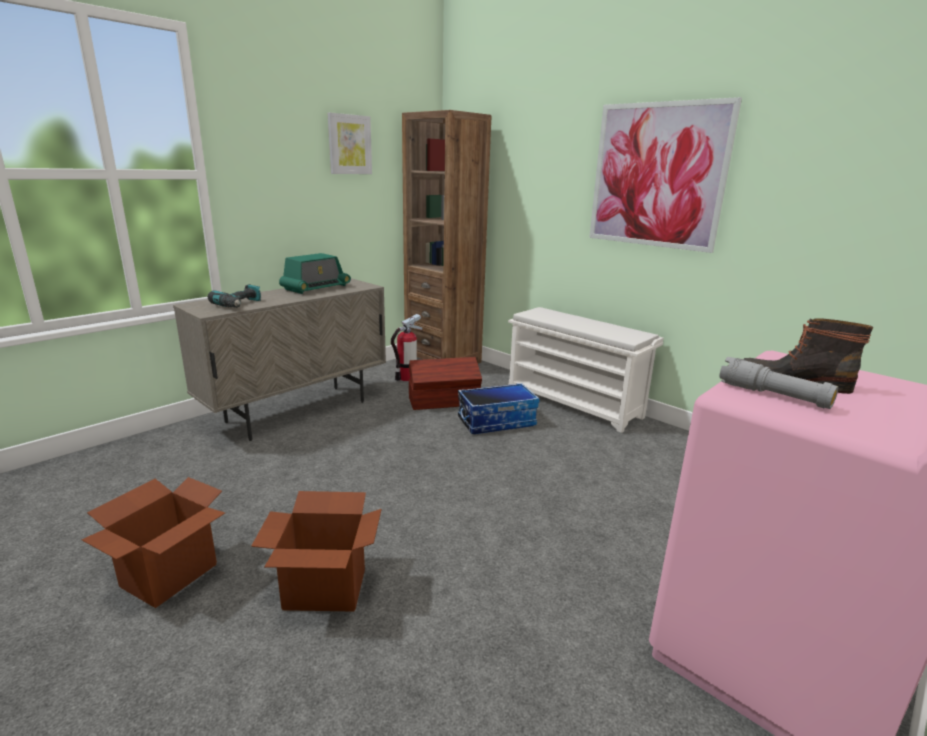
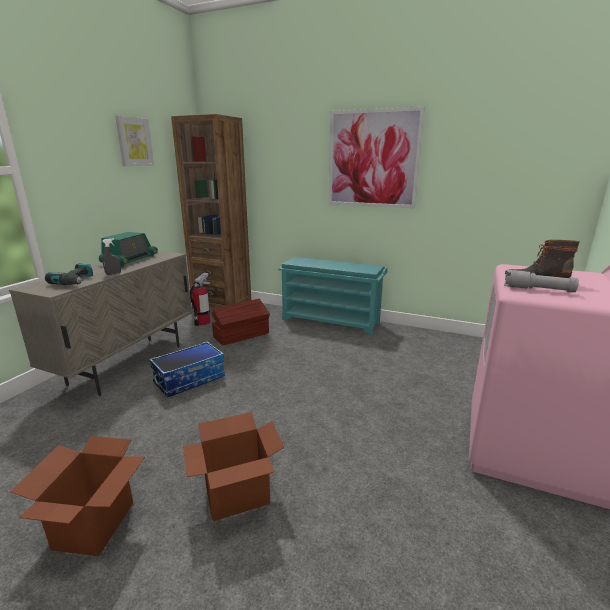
camera: 20 degrees left, 0 degrees up
(284, 301) = (113, 274): none -> grey spray bottle
(496, 421) = (287, 342): storage box -> storage box (189, 379)
(575, 403) = (331, 321): white shoe rack -> turquoise shoe rack

